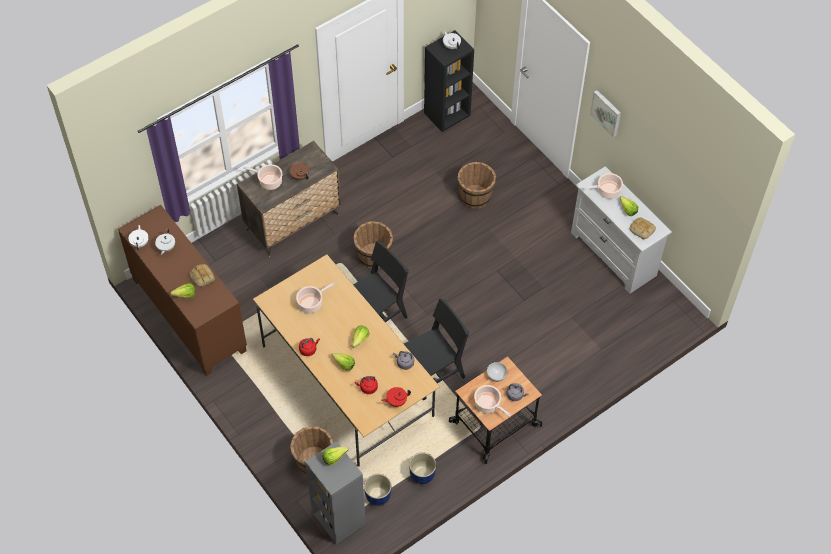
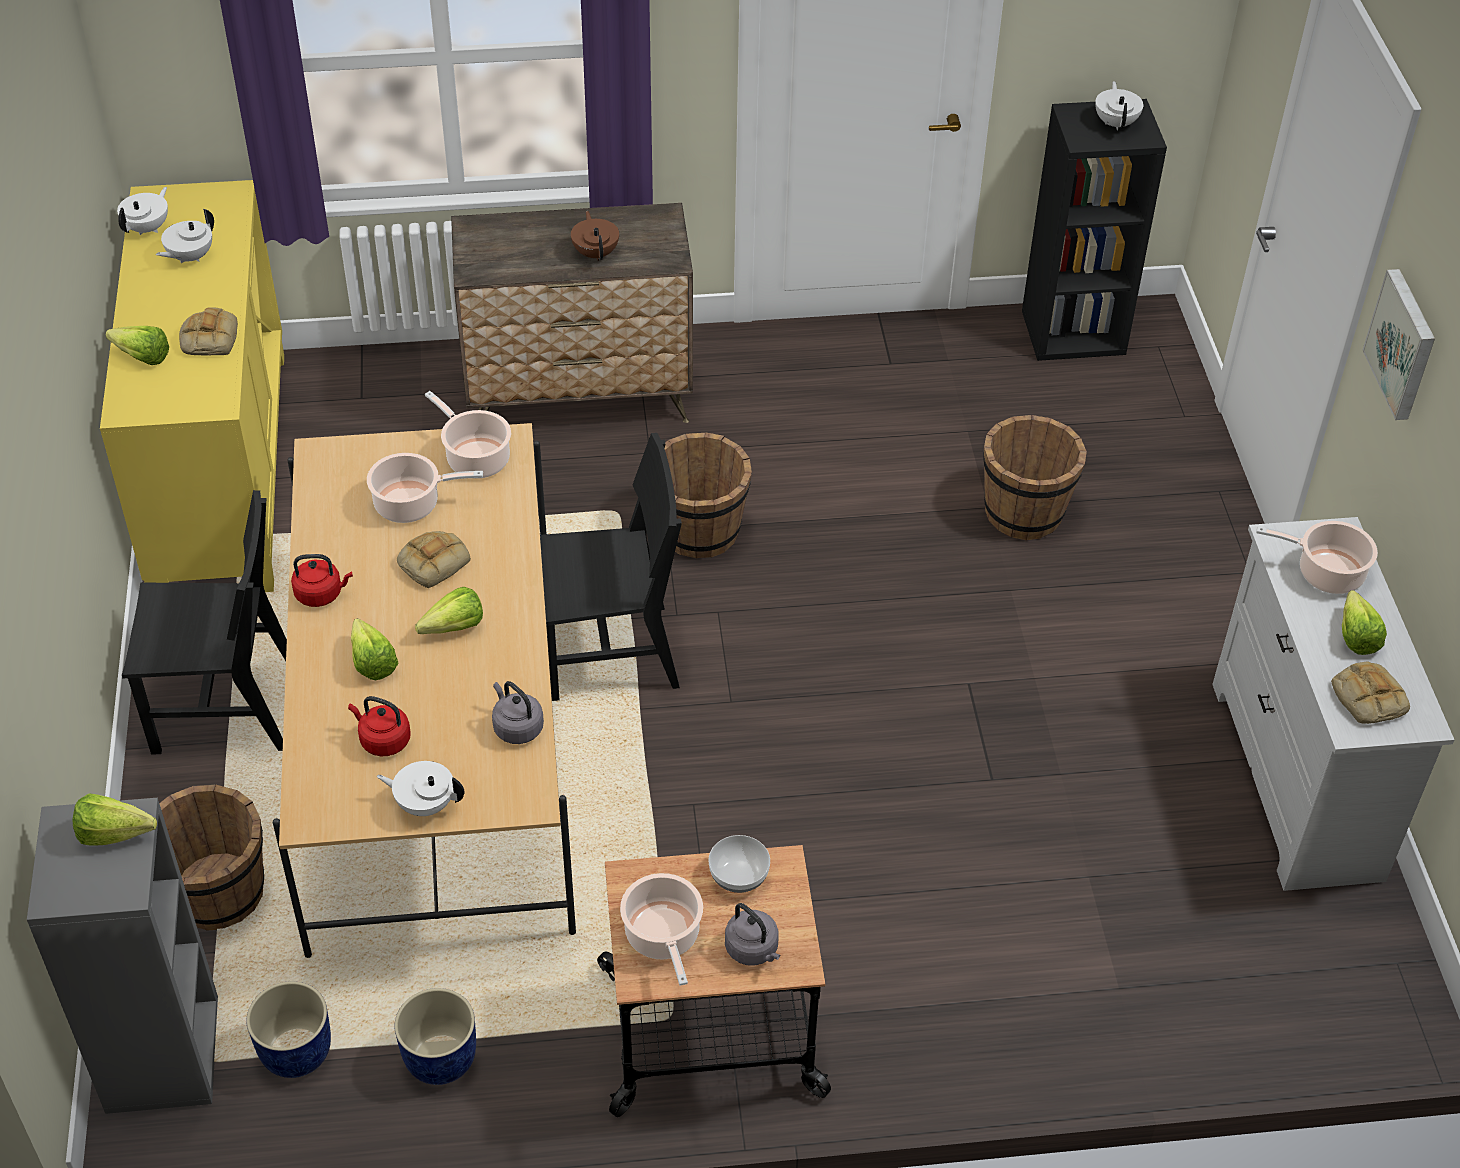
camera: 30 degrees right, 10 degrees down
(188, 315) = (219, 472): brown cabinet -> yellow cabinet
(269, 181) = (522, 237): cooking pot -> cooking pot (475, 458)
(335, 320) = (434, 561): none -> bread
(396, 401) = (425, 804): red teapot -> white teapot
(432, 373) = (646, 836): black chair -> black chair (226, 708)

